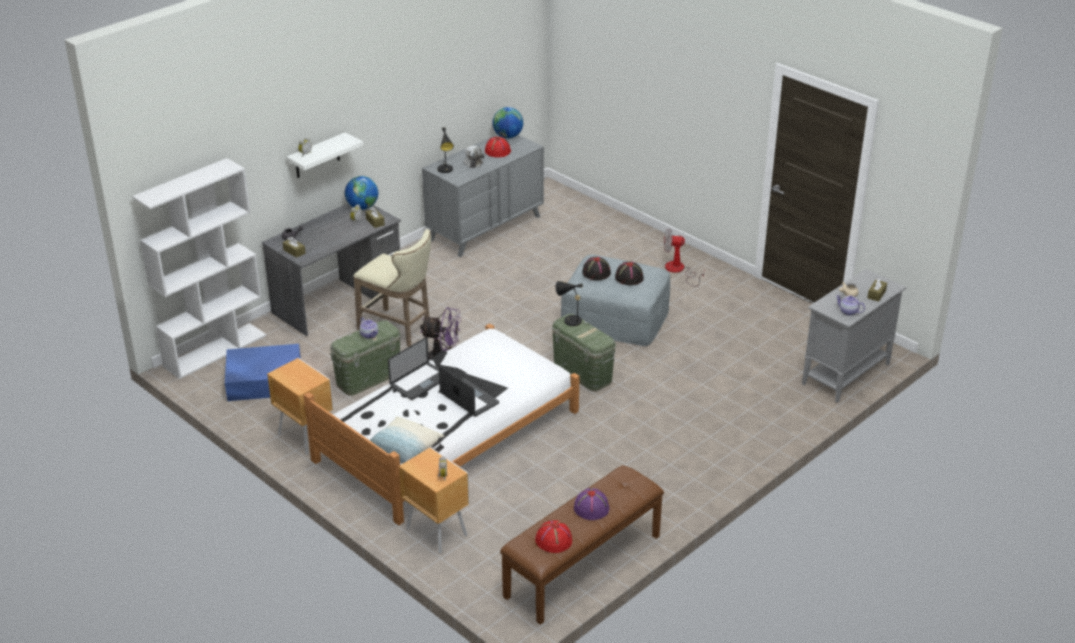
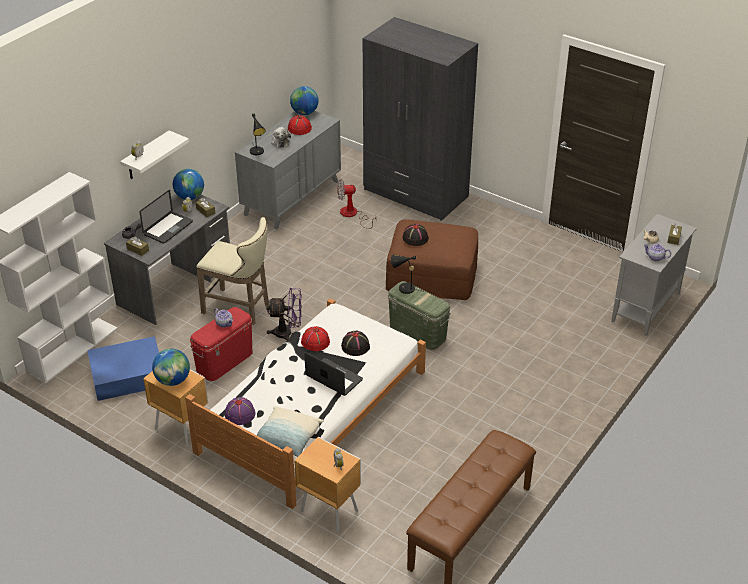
camera: 10 degrees left, 5 degrees up
(297, 379) = (173, 380): none -> globe
(368, 378) = (224, 361): green storage box -> red storage box
(420, 382) = (284, 366): laptop -> laptop (168, 228)
(553, 540) = (454, 516): red hat -> red hat (315, 342)
(591, 507) = (478, 477): purple hat -> purple hat (240, 413)
(615, 318) = (432, 275): grey ottoman -> brown ottoman
(622, 236) = (415, 193): none -> grey wardrobe
(629, 277) = (445, 240): black hat -> black hat (355, 346)
(679, 271) = (475, 222): fan -> fan (353, 215)

